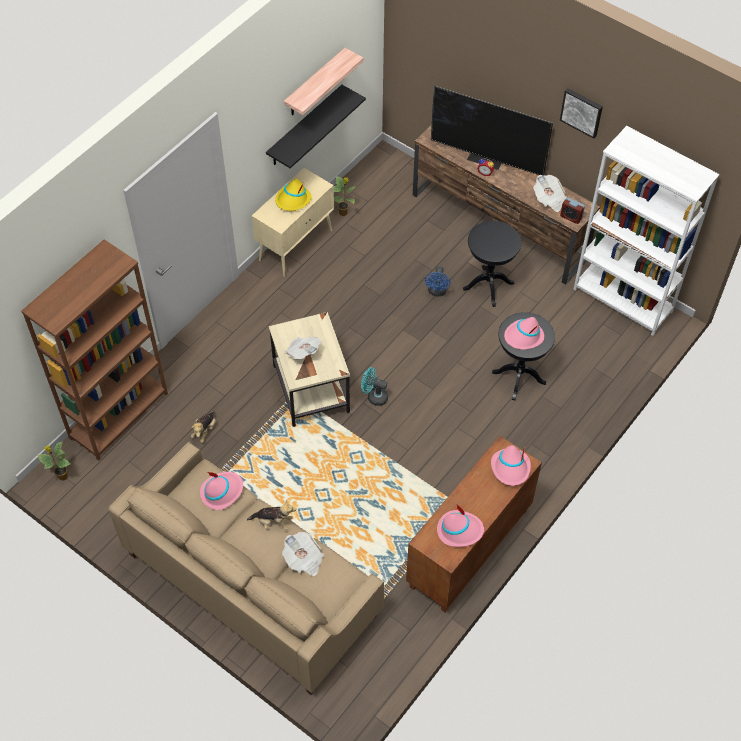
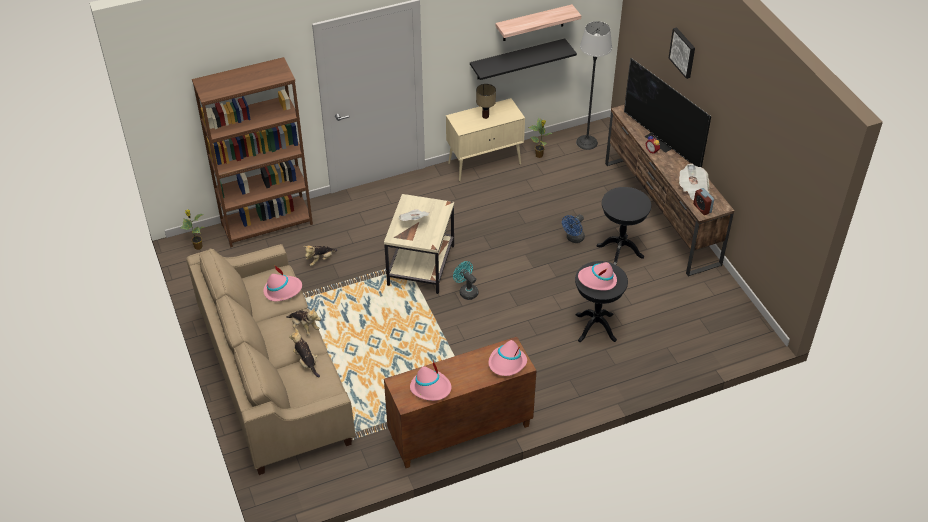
camera: 30 degrees right, 10 degrees down
(293, 200) = (485, 116): yellow hat -> table lamp
(303, 559) = (306, 362): newspaper -> plush toy
(379, 178) = (586, 142): none -> floor lamp
(582, 112) = (732, 109): picture -> picture (683, 52)
(623, 300) = (731, 308): white bookcase -> none

